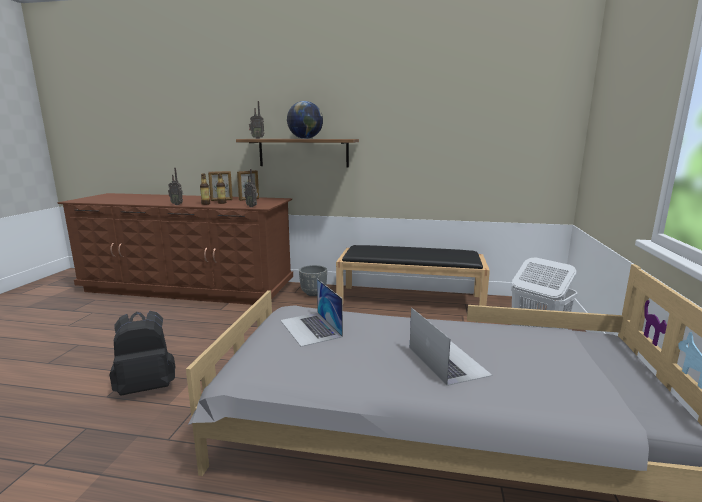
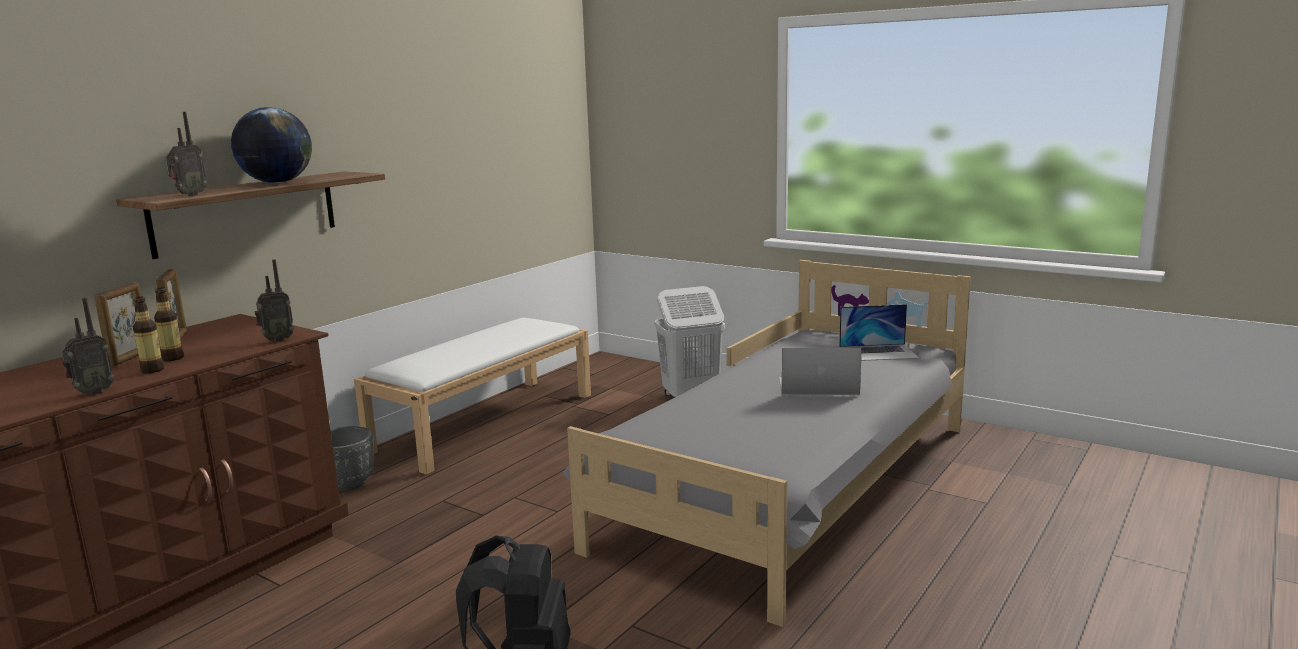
camera: 65 degrees left, 0 degrees up
(310, 328) = (693, 429): laptop -> laptop (878, 352)
(411, 300) = (485, 421): black bench -> white bench

